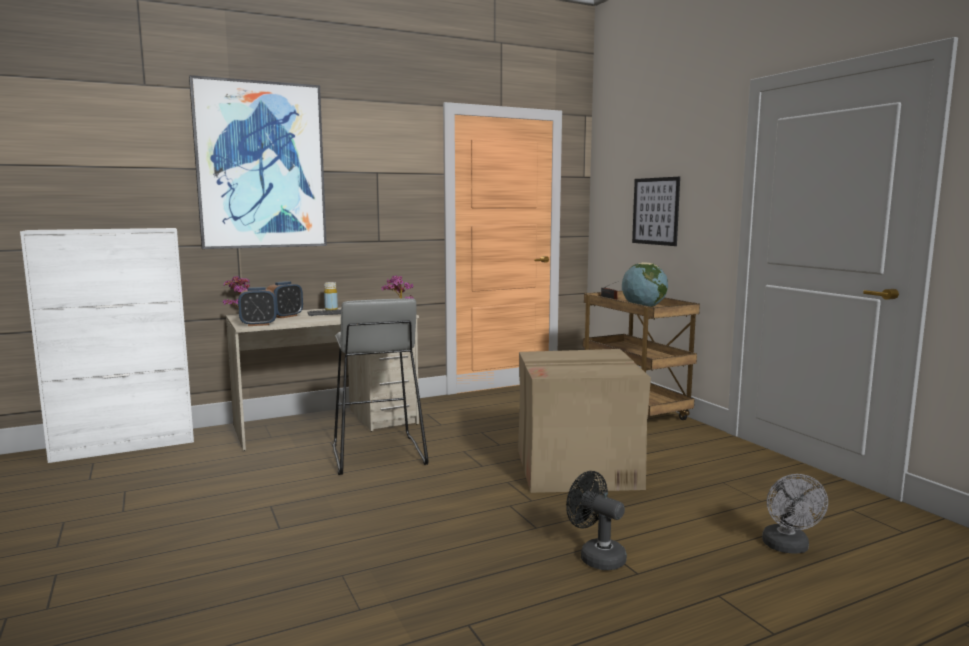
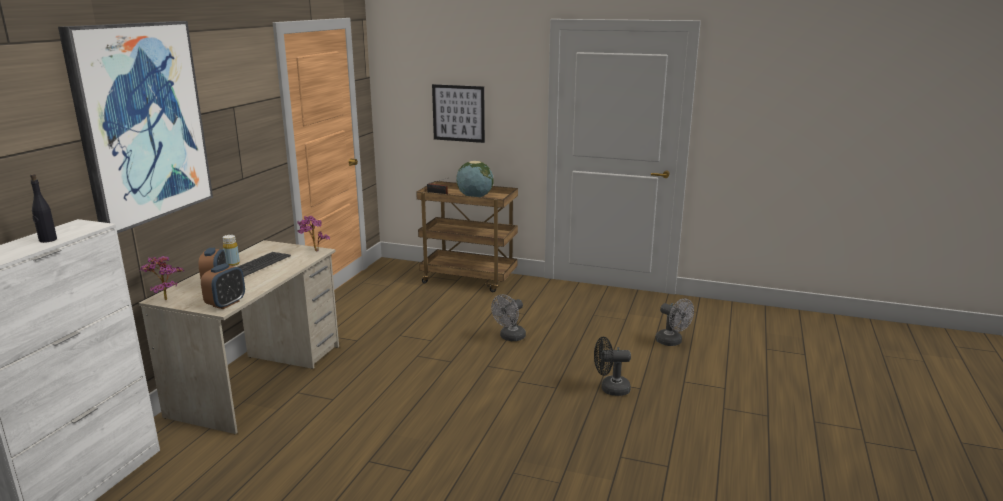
camera: 45 degrees left, 10 degrees up
(120, 229) = (47, 240): none -> black bottle
(377, 455) = (361, 386): grey stool -> none
(578, 468) = (510, 337): cardboard box -> grey fan

